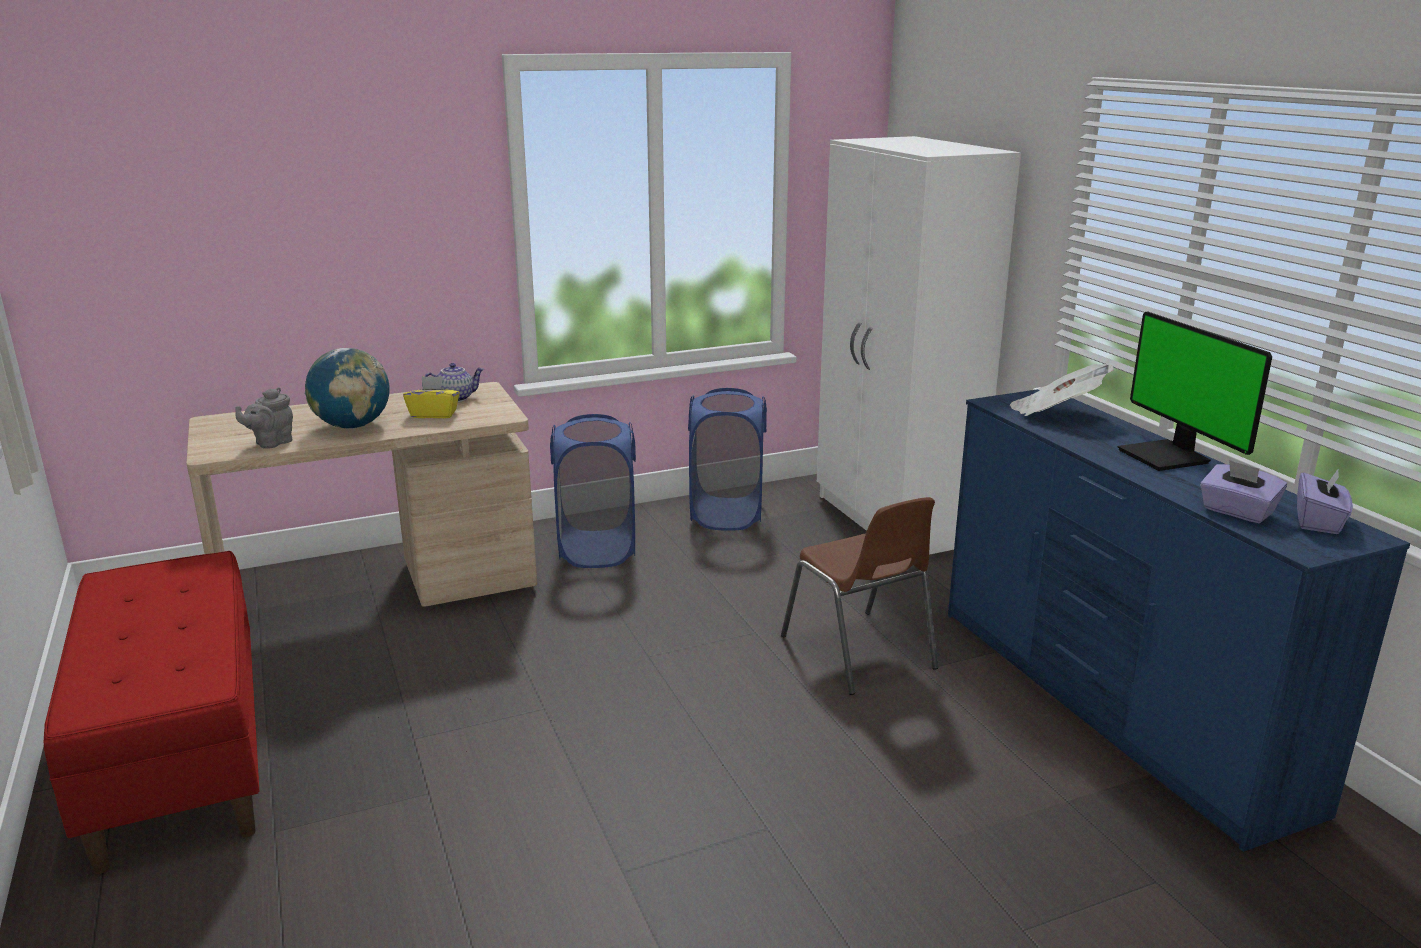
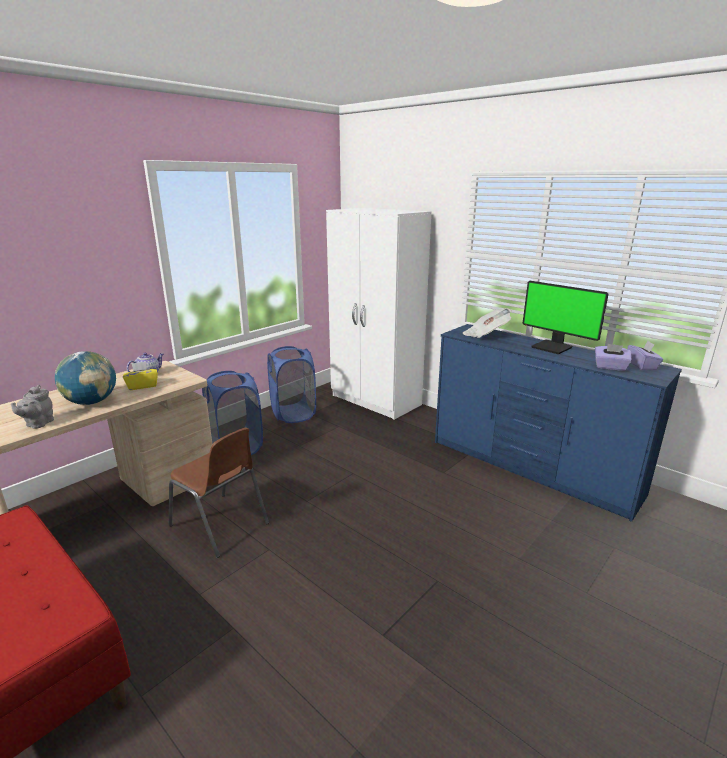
camera: 25 degrees left, 0 degrees up
(859, 653) = (410, 471): brown chair -> brown chair (220, 525)

